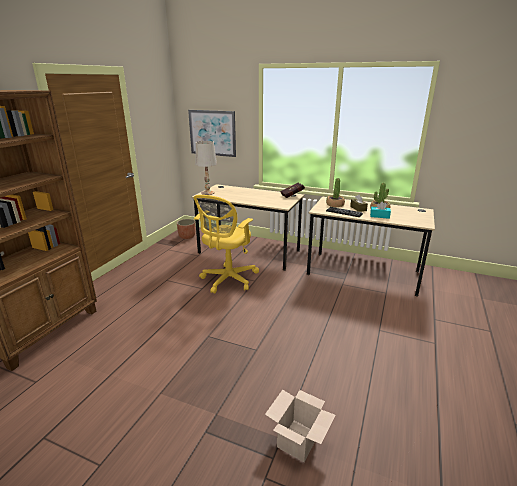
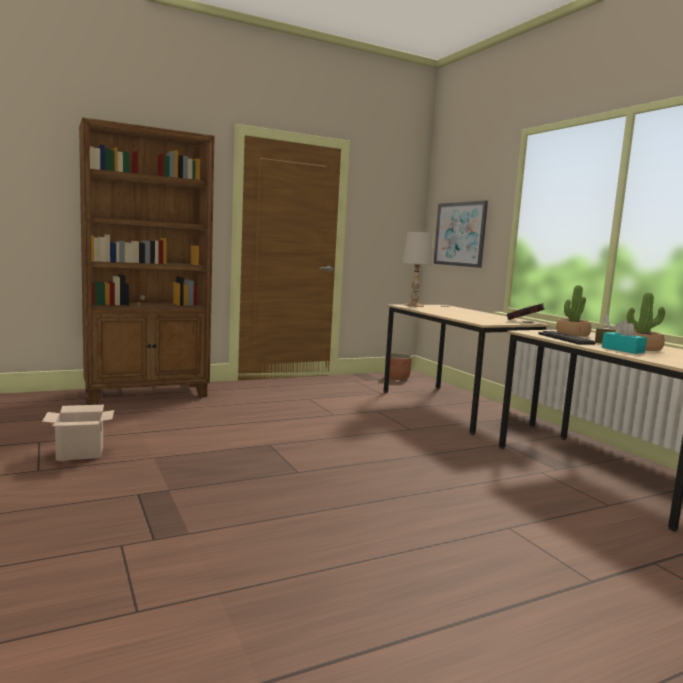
camera: 40 degrees right, 15 degrees down
(227, 280) = (376, 418): yellow office chair -> none
(298, 441) = (199, 544): cardboard box -> cardboard box (79, 453)

